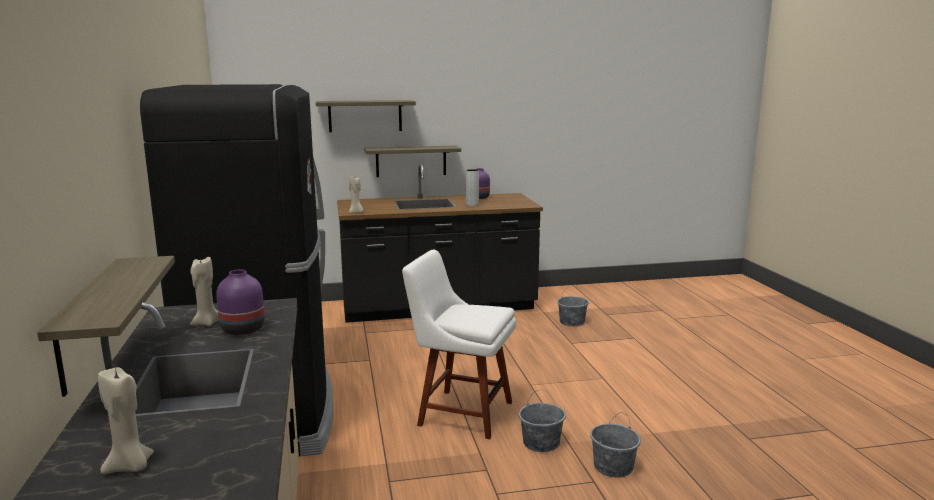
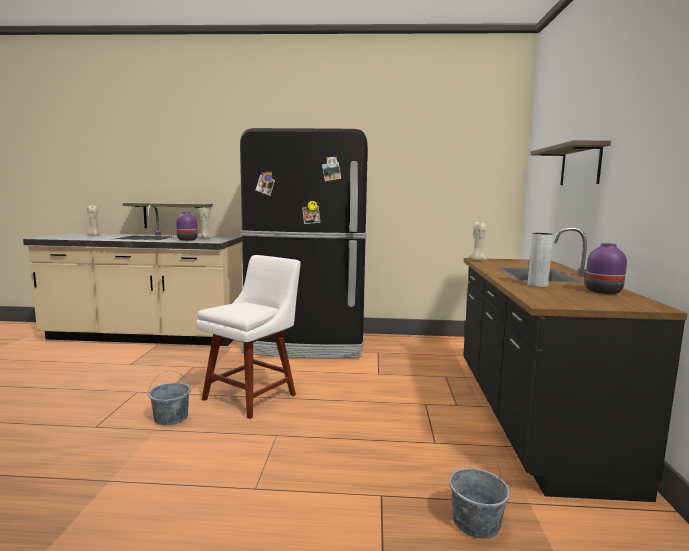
camera: 105 degrees right, 5 degrees down
(411, 161) = (600, 226): shelf -> none
(613, 466) = (97, 440): grey bucket -> none

